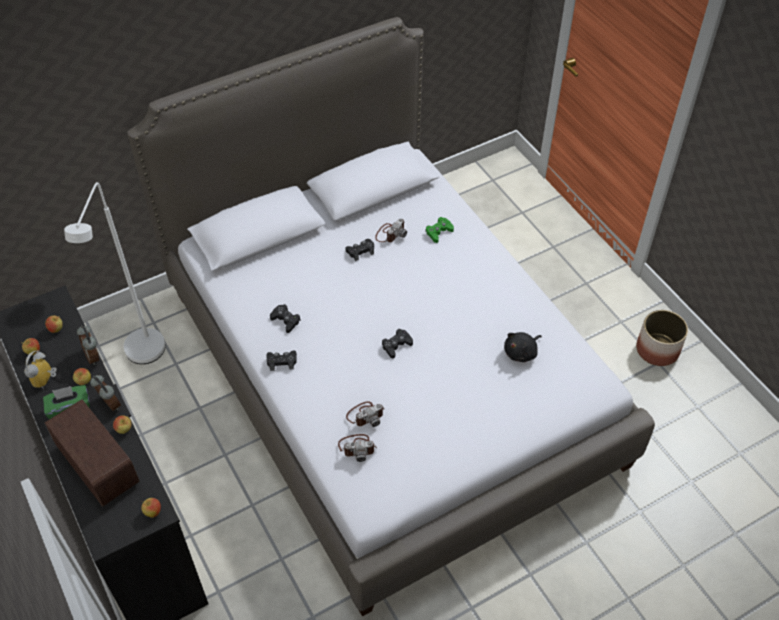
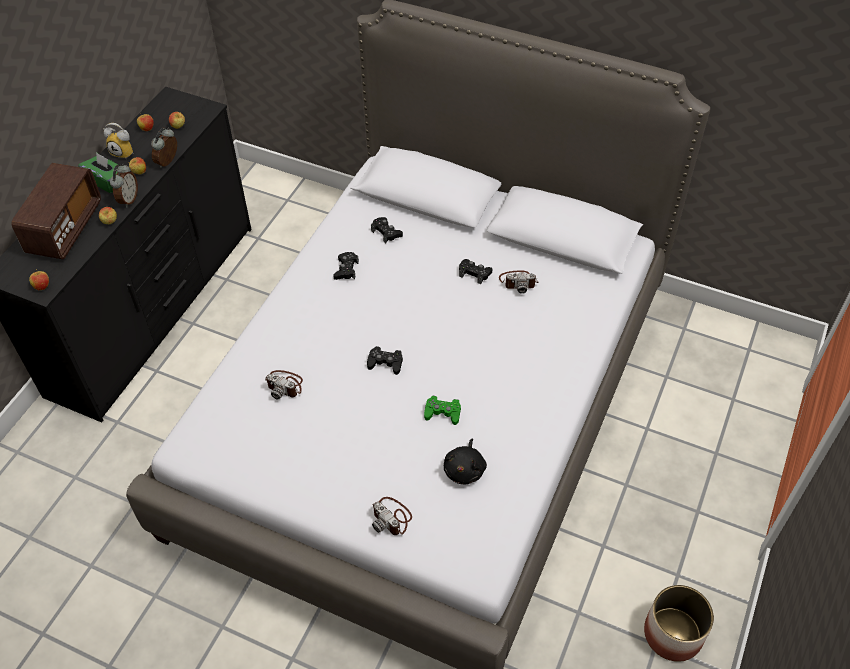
camera: 55 degrees right, 0 degrees up
(46, 381) = (125, 152): alarm clock -> alarm clock turned 135 degrees counterclockwise
(142, 357) = (299, 232): white floor lamp -> none
(282, 362) = (298, 294): black game controller -> black game controller (386, 232)
(357, 447) = (245, 400): camera -> camera (392, 517)
(438, 232) = (557, 316): green game controller -> green game controller (442, 413)
(521, 352) = (465, 469): black plush toy -> black plush toy turned 90 degrees counterclockwise

